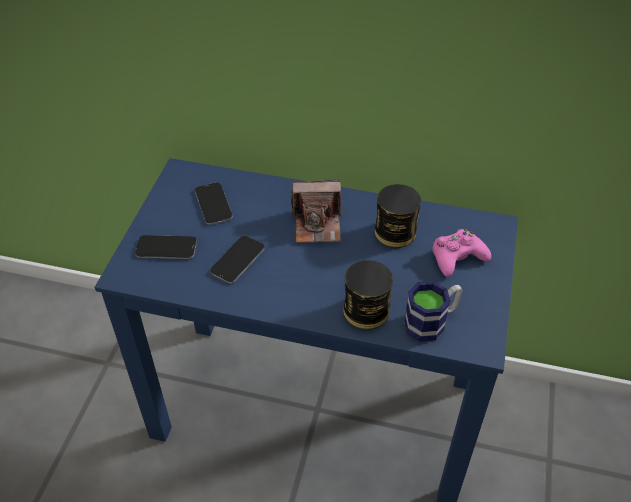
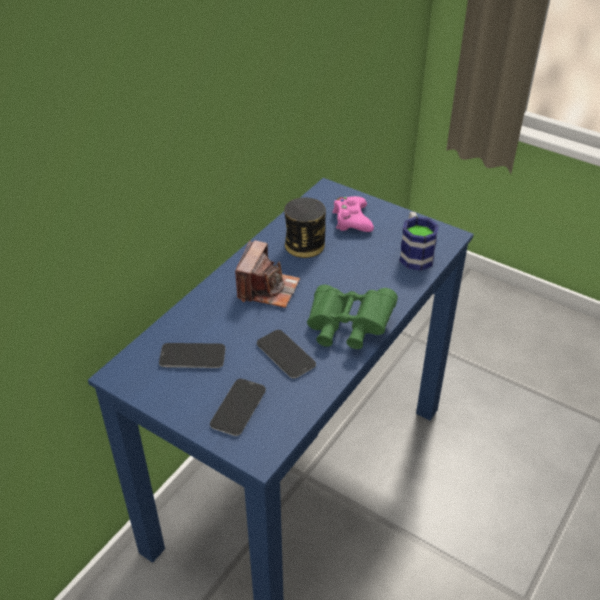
camera: 70 degrees left, 5 degrees down
(290, 294) = (347, 328): none -> green binoculars
(366, 311) = (388, 286): can -> none

